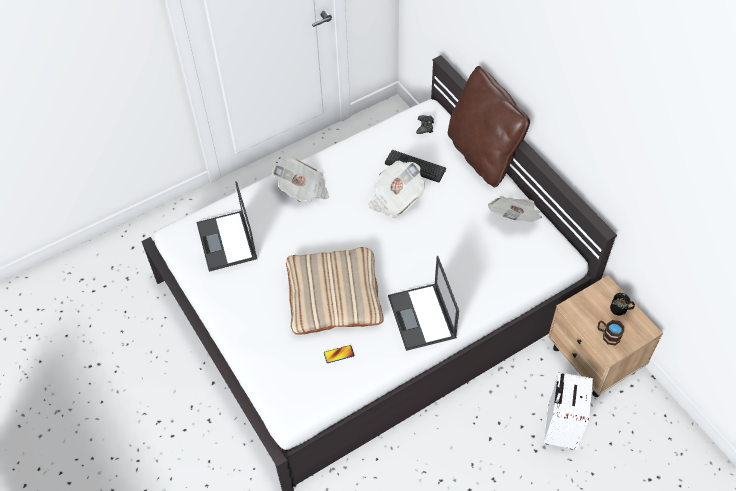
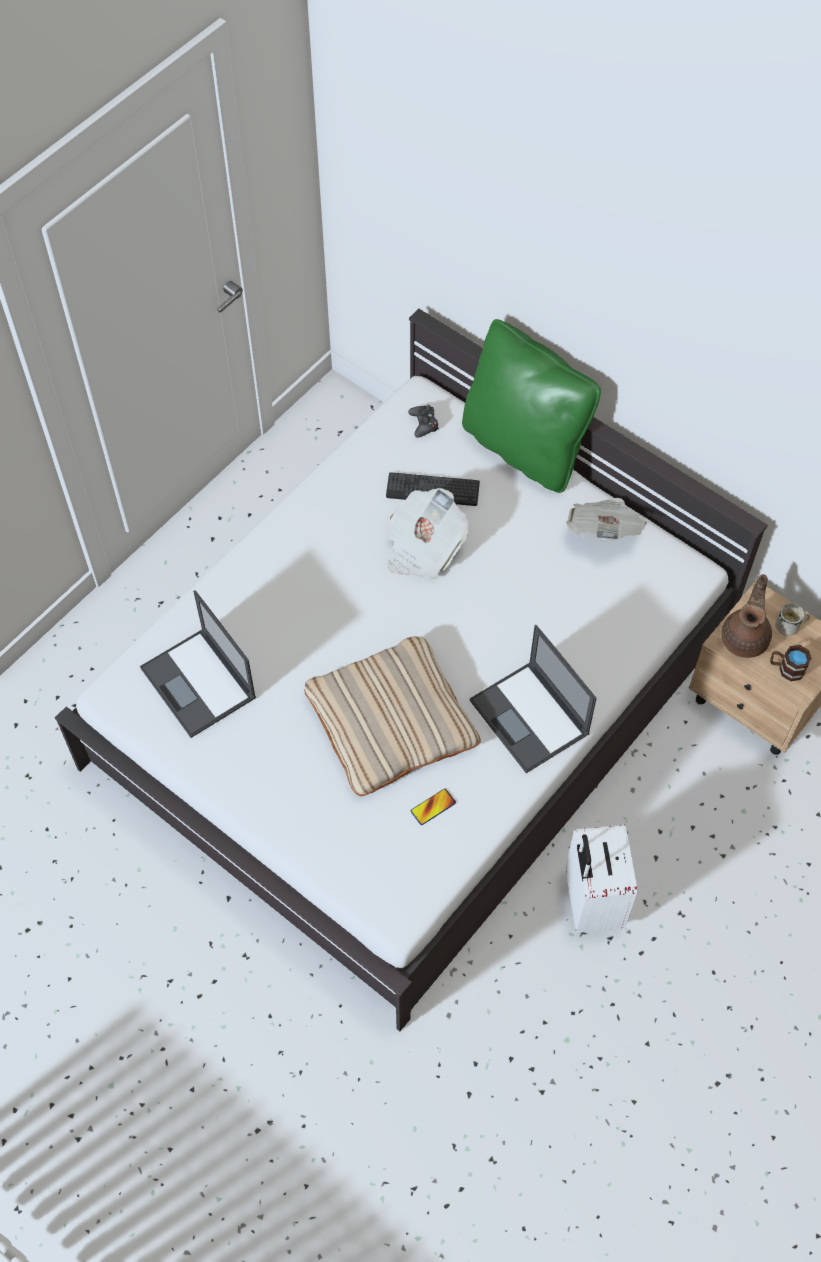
camera: 20 degrees left, 5 degrees up
(303, 190) = (281, 571): newspaper -> none
(482, 155) = (524, 447): brown pillow -> green pillow
(559, 428) = (743, 814): white suitcase -> white suitcase (591, 901)
(587, 308) = (745, 637): none -> brown teapot
(621, 310) = (791, 626): black mug -> white mug

